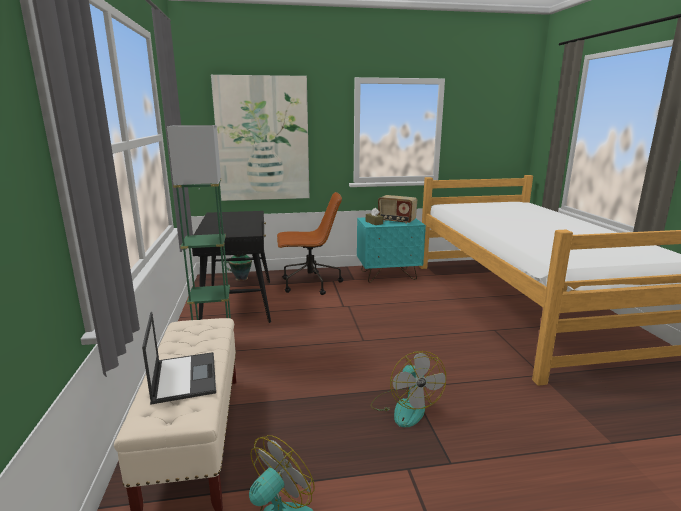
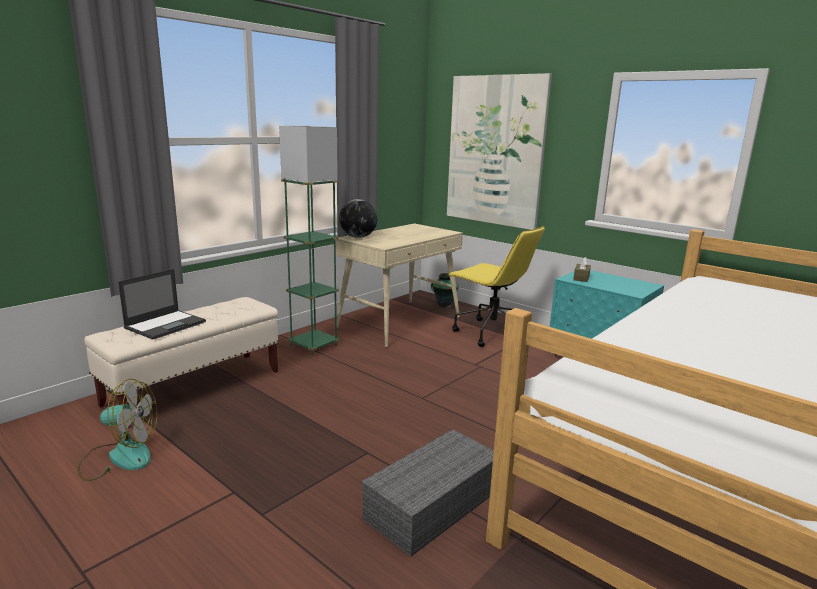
camera: 50 degrees right, 0 degrees up
(208, 233) = (358, 237): none -> globe
(238, 302) = (399, 322): black desk -> beige desk
(309, 284) = (491, 333): brown office chair -> yellow office chair
(396, 221) = (616, 284): radio -> none
(405, 407) = (328, 460): fan -> none
(489, 386) = (433, 503): none -> grey storage box

